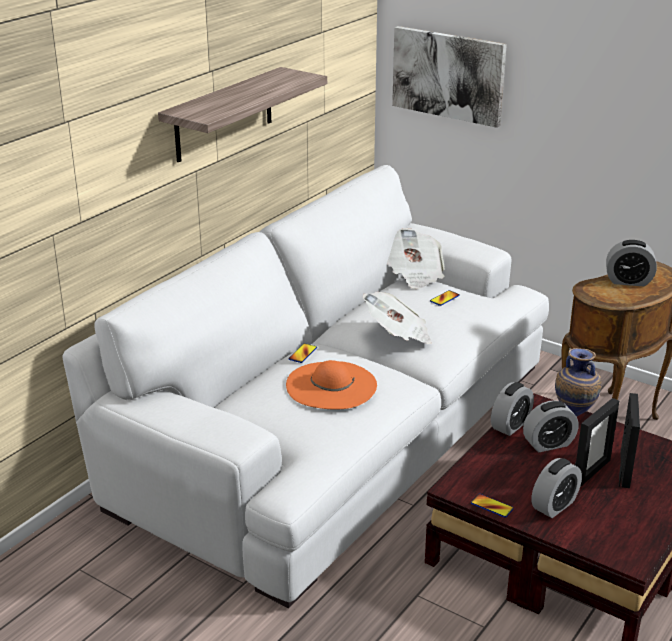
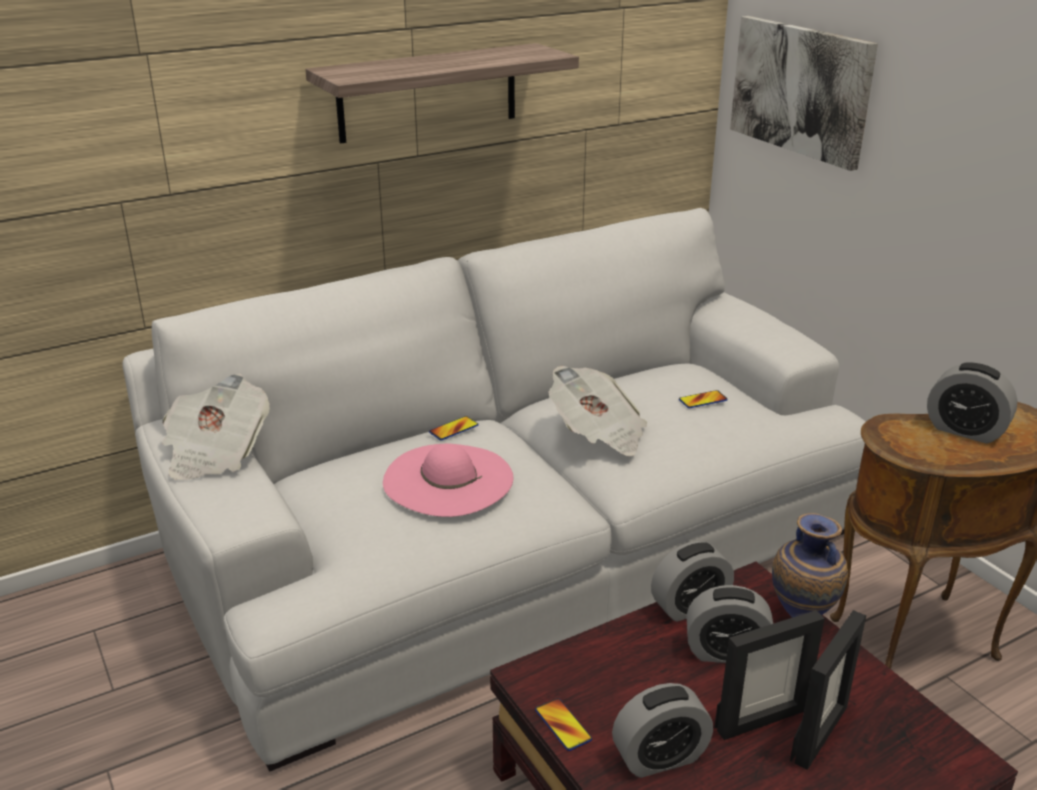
camera: 25 degrees right, 0 degrees up
(331, 385) = (448, 479): orange hat -> pink hat
(414, 274) = (689, 360): newspaper -> newspaper (215, 452)

